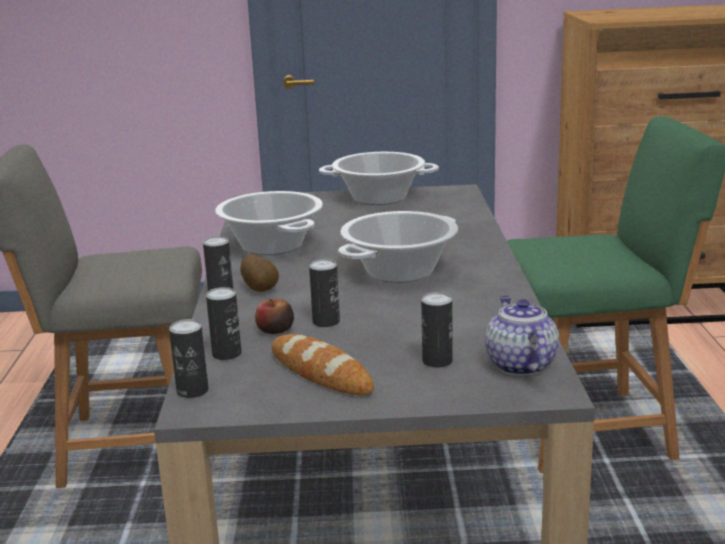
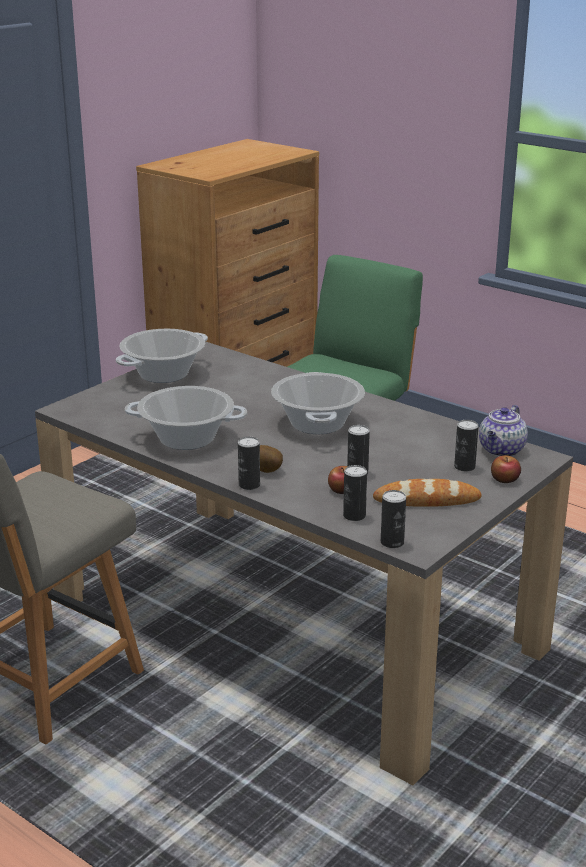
camera: 50 degrees left, 5 degrees up
(448, 392) = (505, 479): none -> apple
(519, 364) = (501, 451): teapot -> teapot turned 90 degrees counterclockwise

